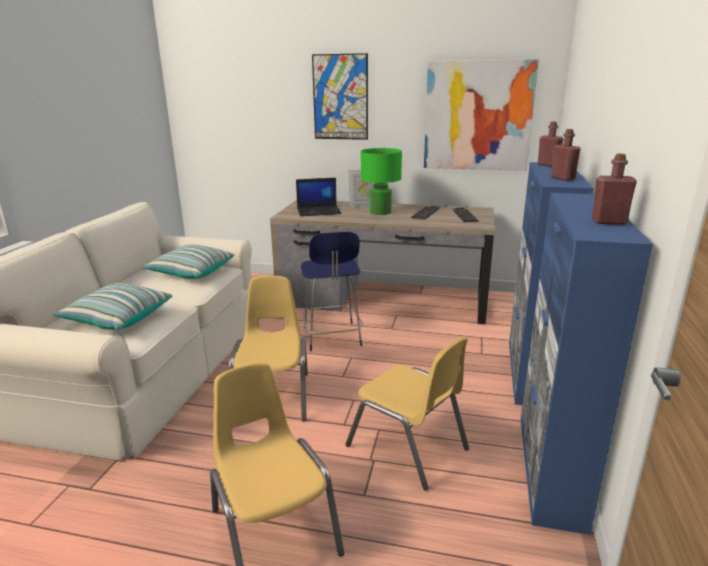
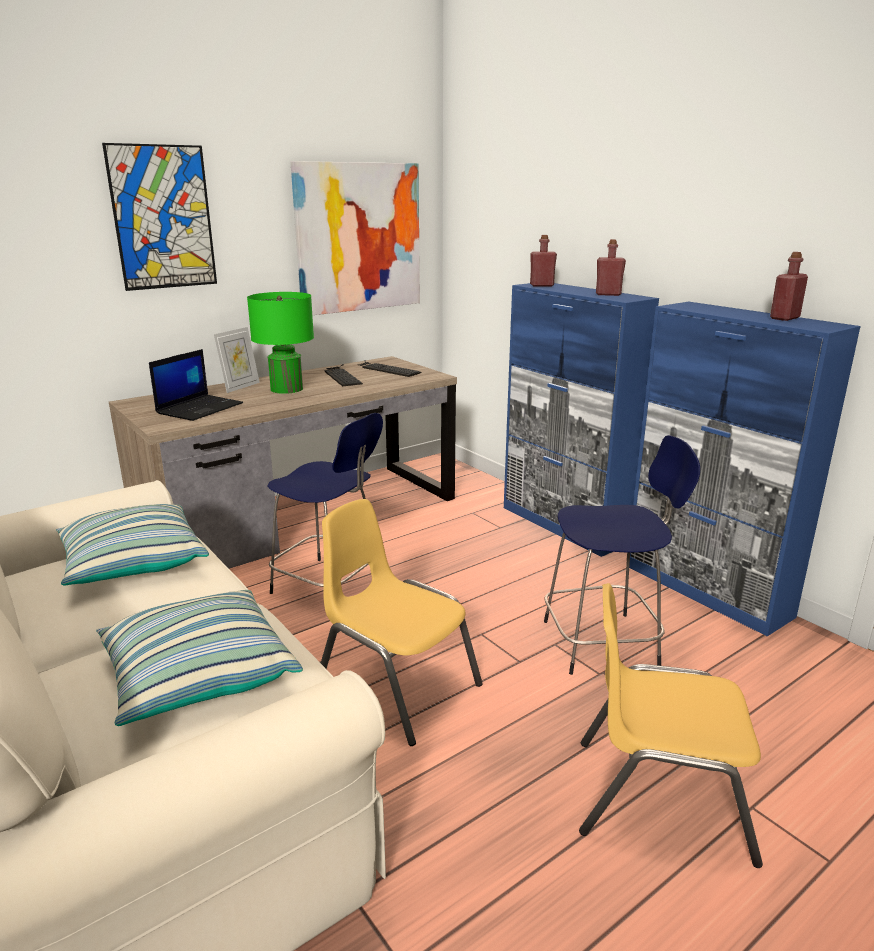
camera: 50 degrees left, 0 degrees up
(407, 447) = (604, 642): yellow chair -> blue stool

